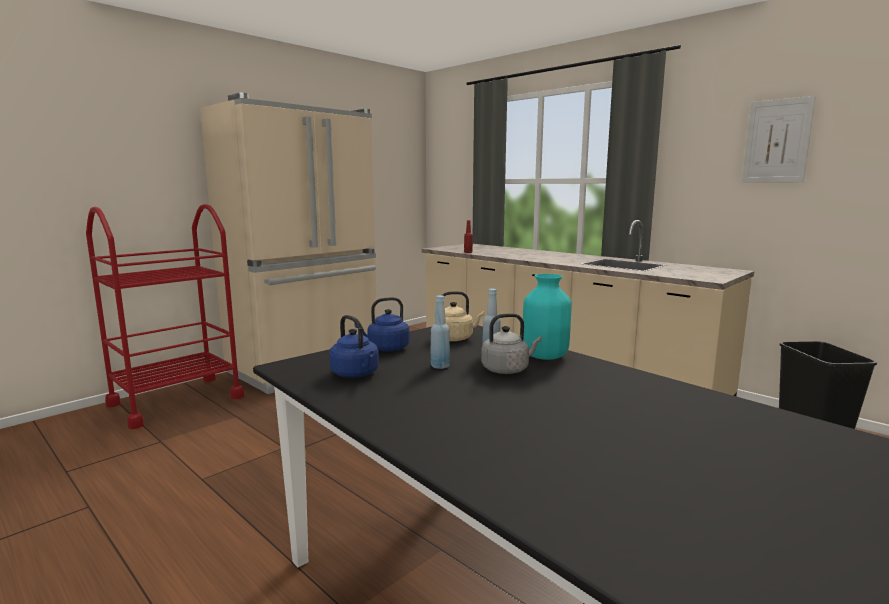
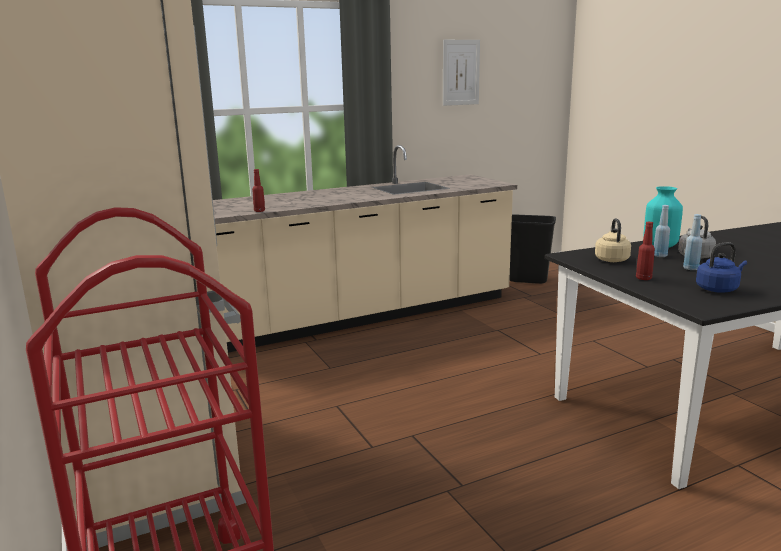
camera: 70 degrees left, 5 degrees up
(386, 348) = (643, 278): blue kettle -> red bottle

